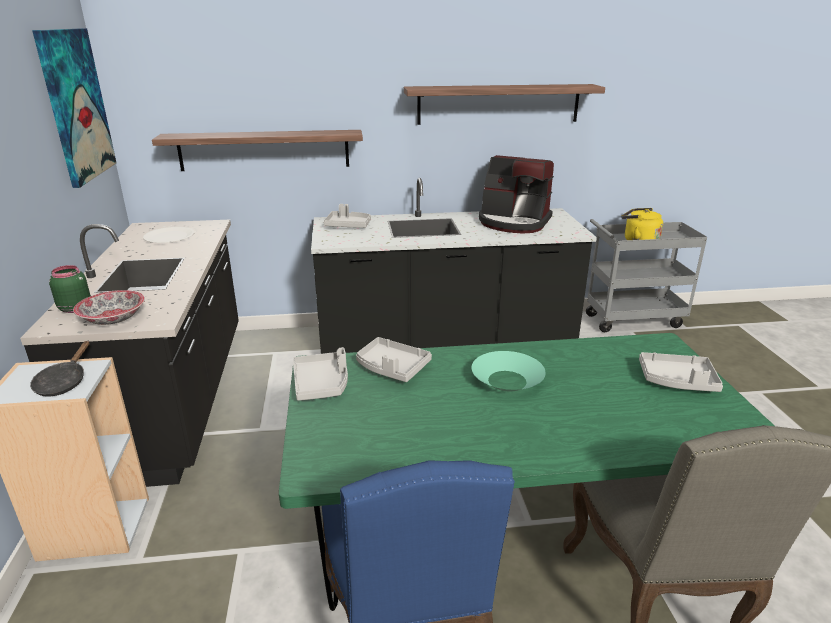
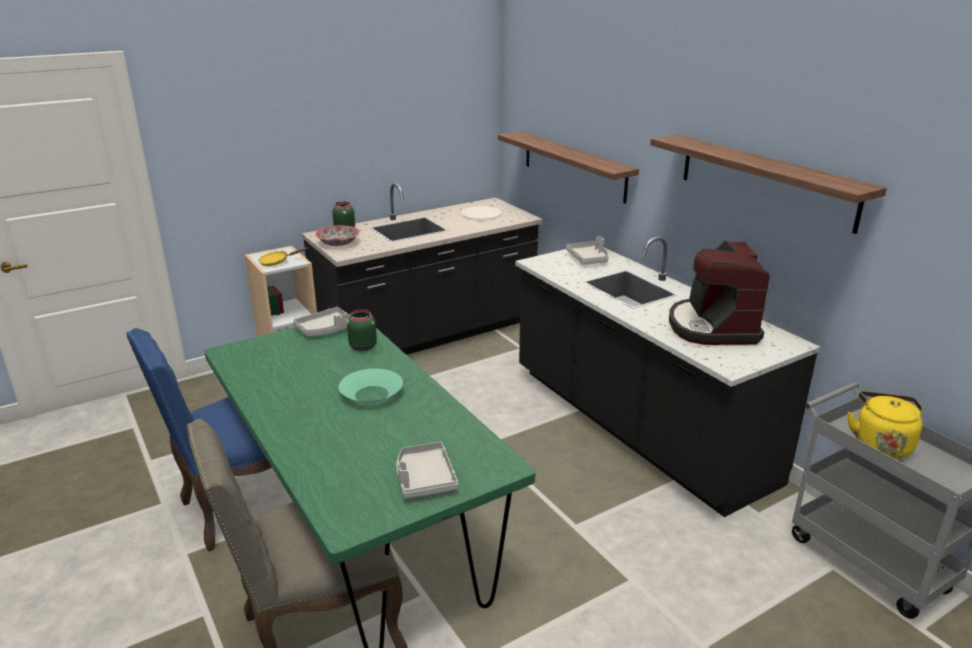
camera: 65 degrees right, 0 degrees up
(63, 382) = (277, 262): black frying pan -> yellow frying pan
(76, 105) = (450, 98): picture -> none
(392, 368) = (362, 347): grey tray -> green jar

